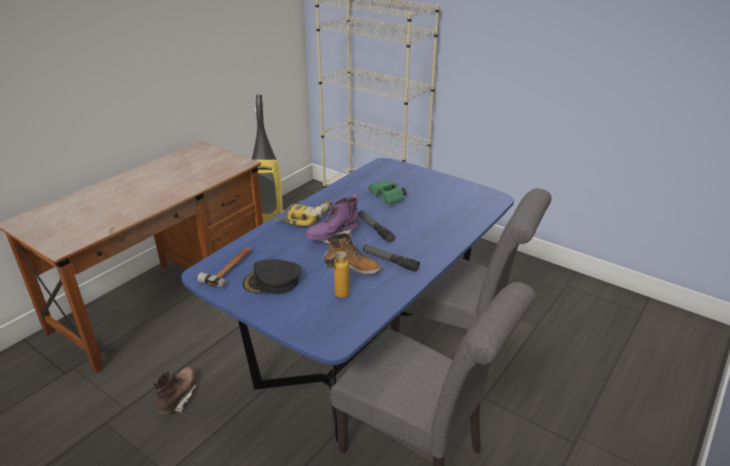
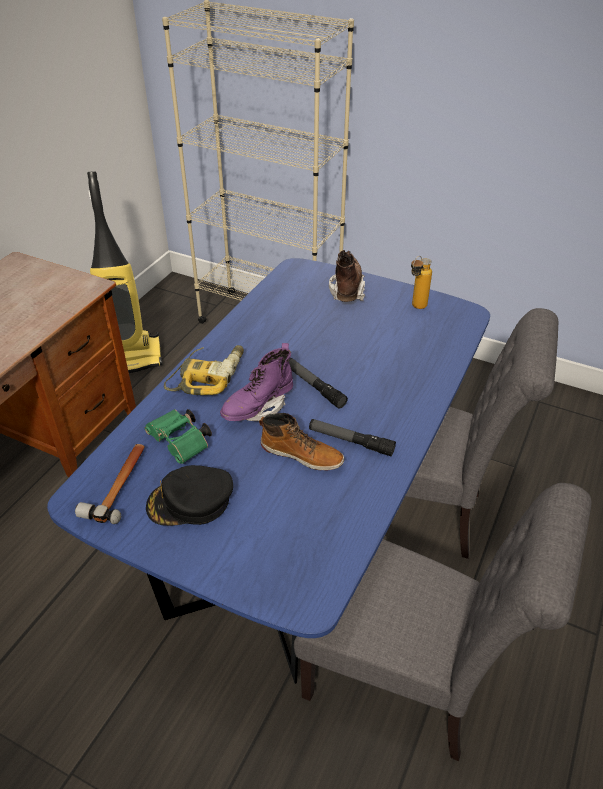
camera: 10 degrees left, 10 degrees up
(178, 397) = (58, 650): brown boot -> brown boot (347, 289)
(337, 296) = (292, 515): bottle -> bottle (415, 308)
(388, 199) = (318, 330): green binoculars -> green binoculars (181, 444)

